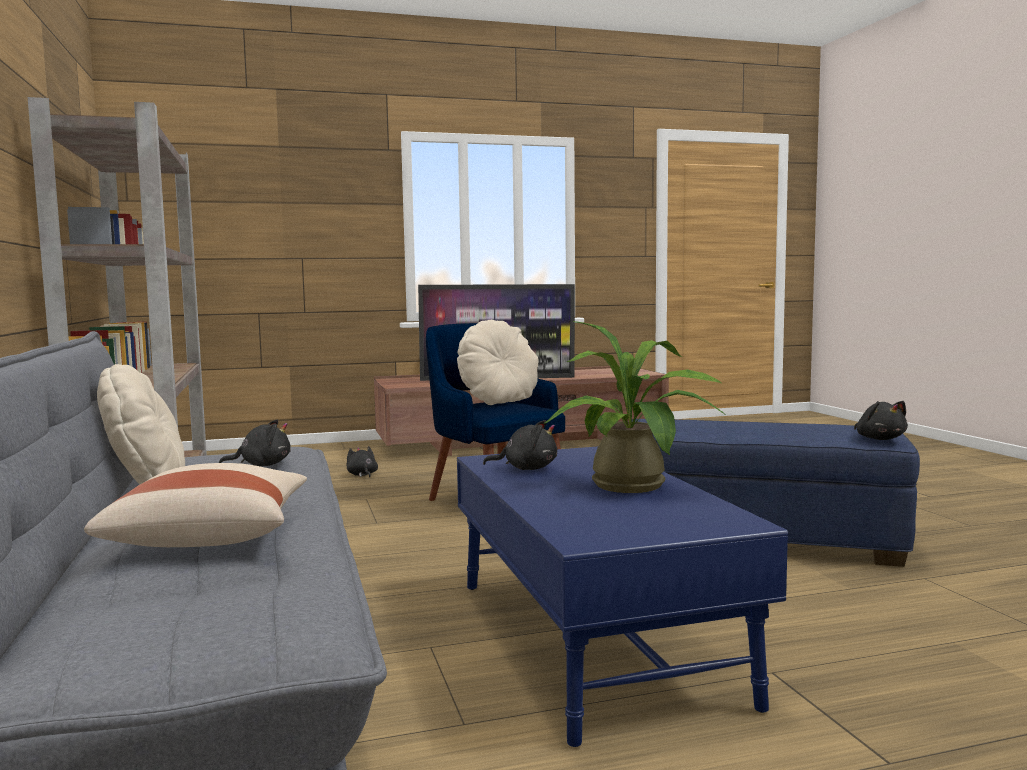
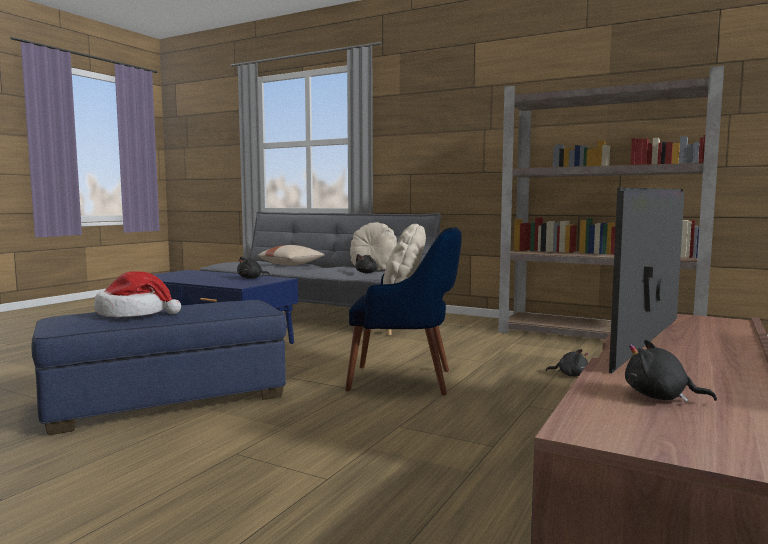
camera: 135 degrees right, 0 degrees up
(635, 487) = (193, 279): potted plant -> none
(794, 426) = (134, 313): none -> hat
(879, 439) = (64, 315): black plush toy -> black plush toy (660, 397)

